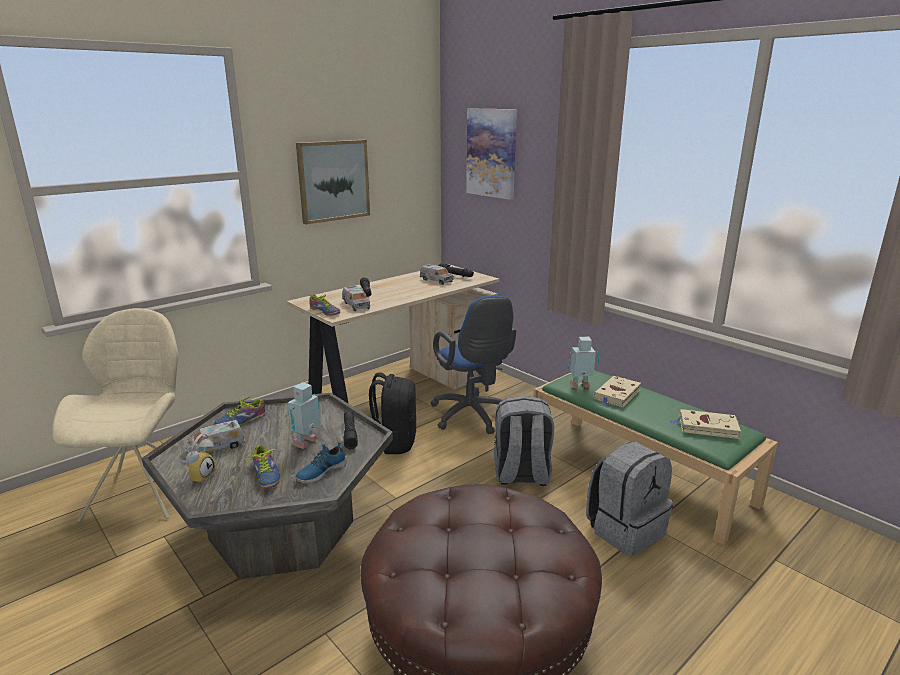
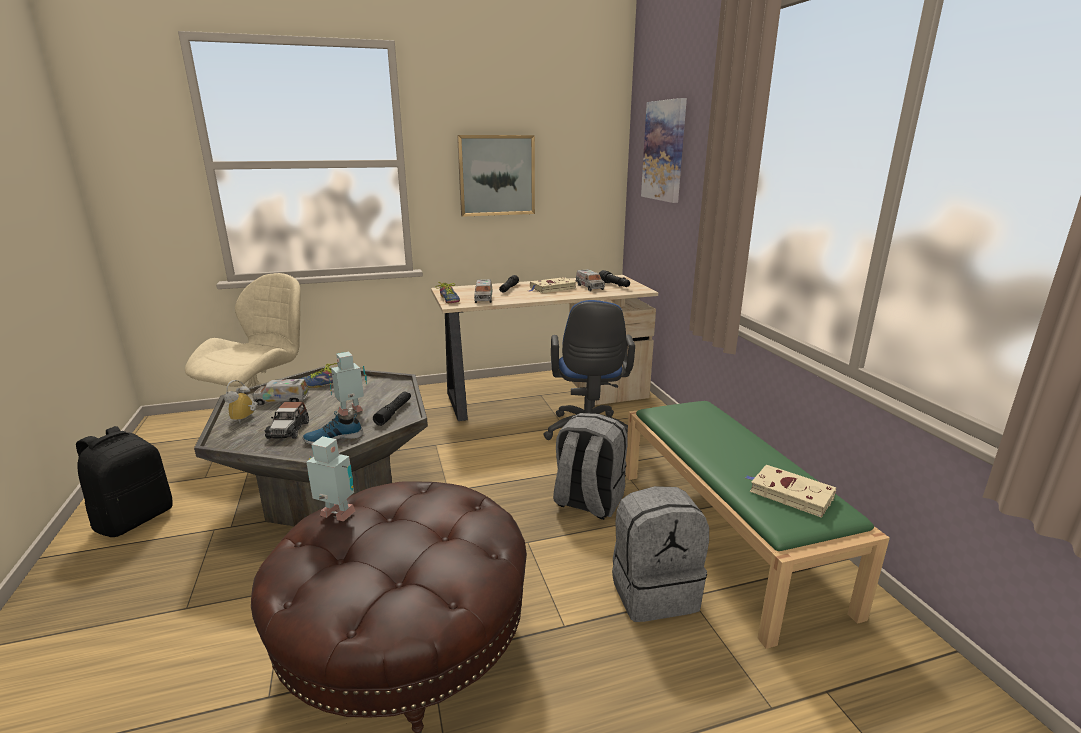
camera: 25 degrees right, 0 degrees up
(200, 476) = (245, 419): alarm clock -> alarm clock turned 150 degrees clockwise
(264, 475) = (288, 430): shoe -> toy car
(394, 442) = (491, 441): black backpack -> black backpack (135, 519)
(581, 386) = (676, 418): toy robot -> toy robot (336, 516)
(616, 395) = (709, 435): beige book -> beige book (552, 288)

